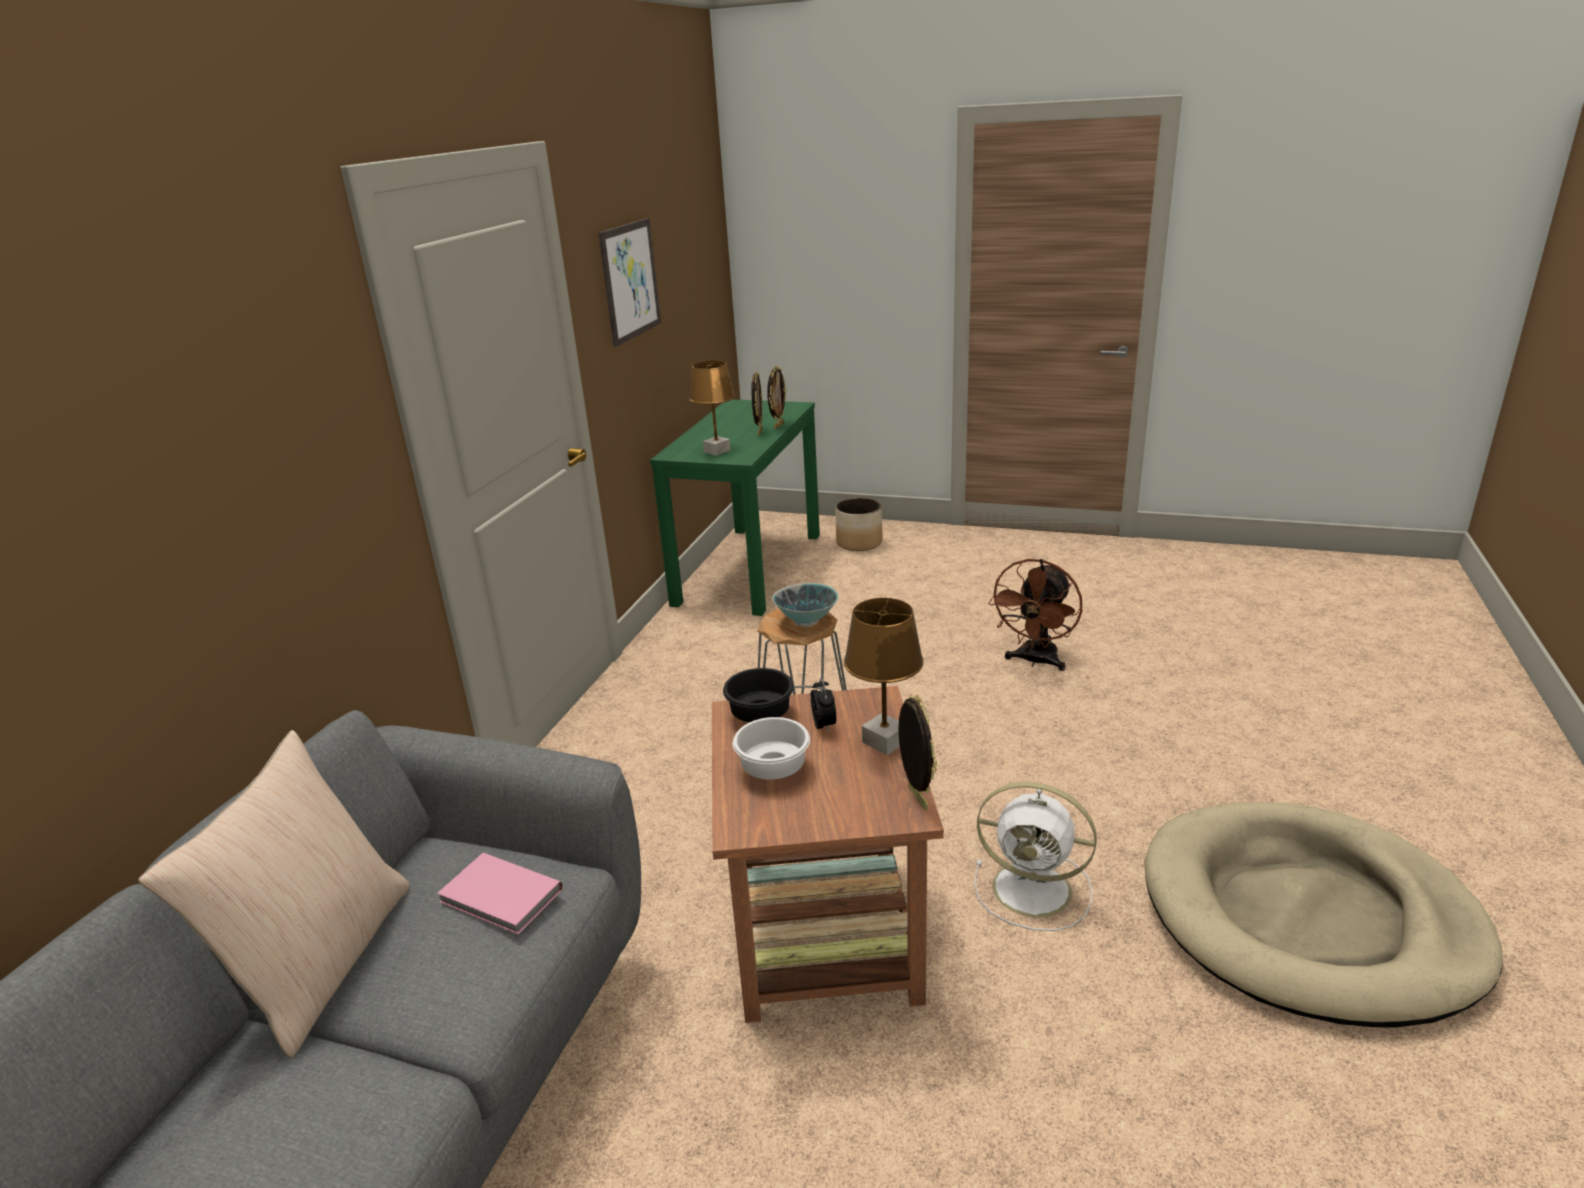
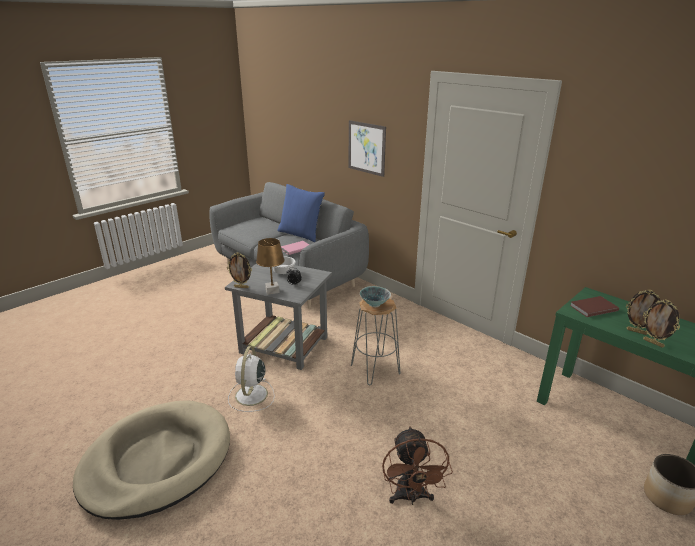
camera: 115 degrees right, 0 degrees up
(322, 961) = (301, 234): beige pillow -> blue pillow
(630, 281) = (625, 183): picture -> picture (366, 148)
(717, 451) = (592, 308): brown table lamp -> brown book
(758, 714) = (314, 276): black bowl -> none
(824, 930) = (285, 345): brown side table -> grey side table
(1035, 661) = (410, 497): brown fan -> brown fan turned 150 degrees counterclockwise
(1035, 890) = (251, 396): white fan -> white fan turned 45 degrees counterclockwise

